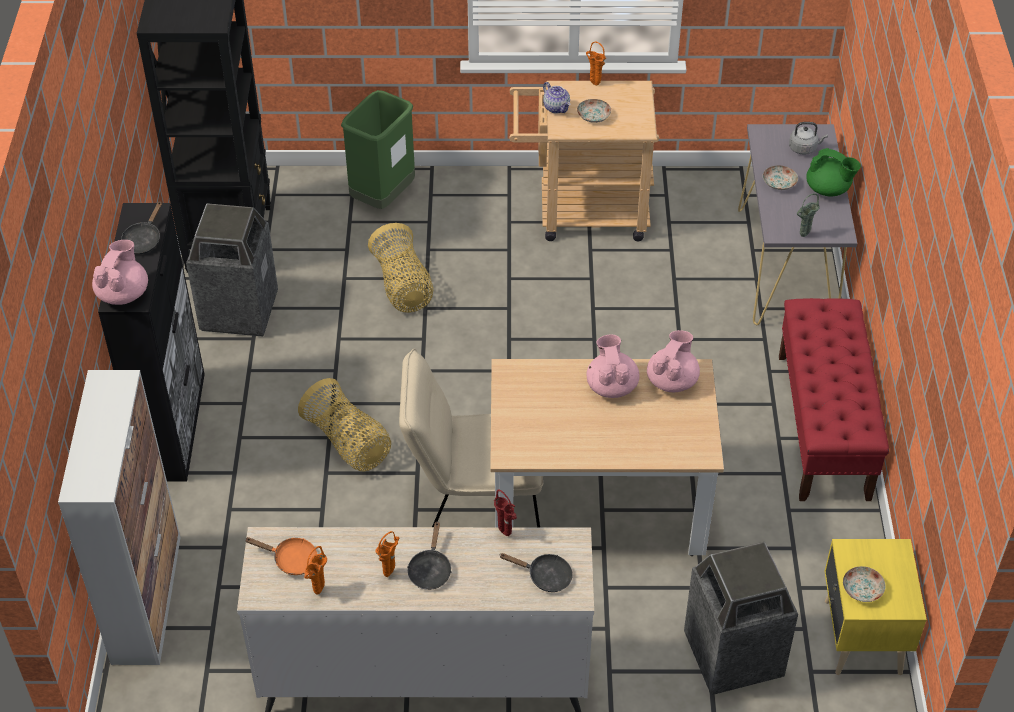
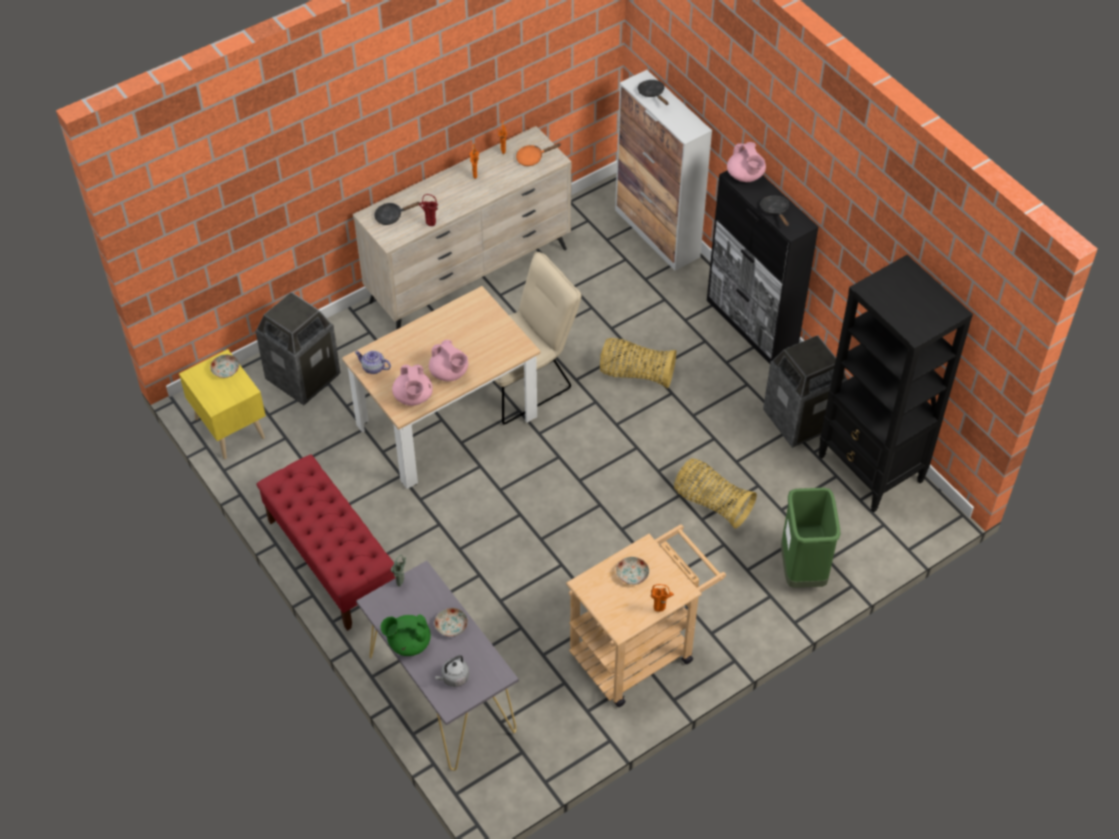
camera: 145 degrees right, 5 degrees up
(430, 570) = (455, 189): black frying pan -> black frying pan (652, 93)
(556, 108) = (667, 565): teapot -> teapot (373, 368)

